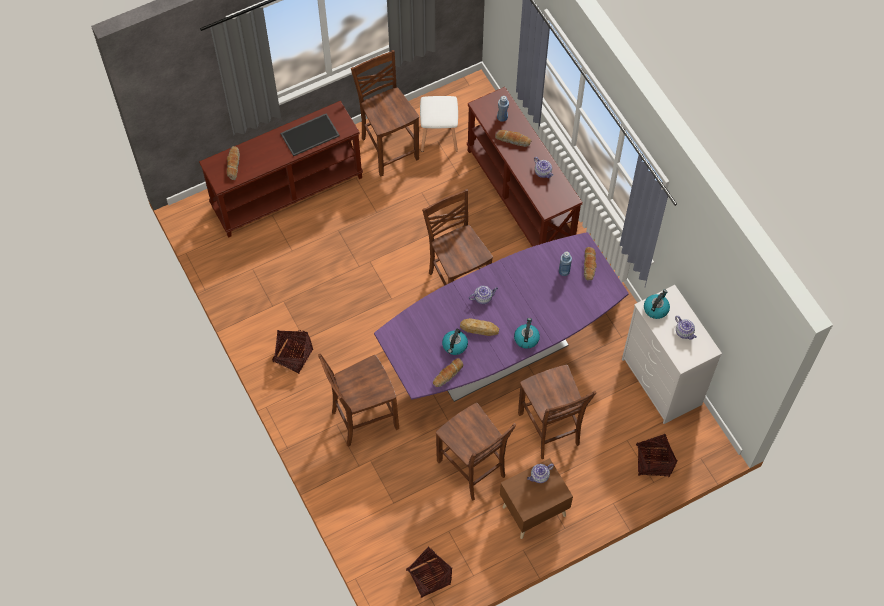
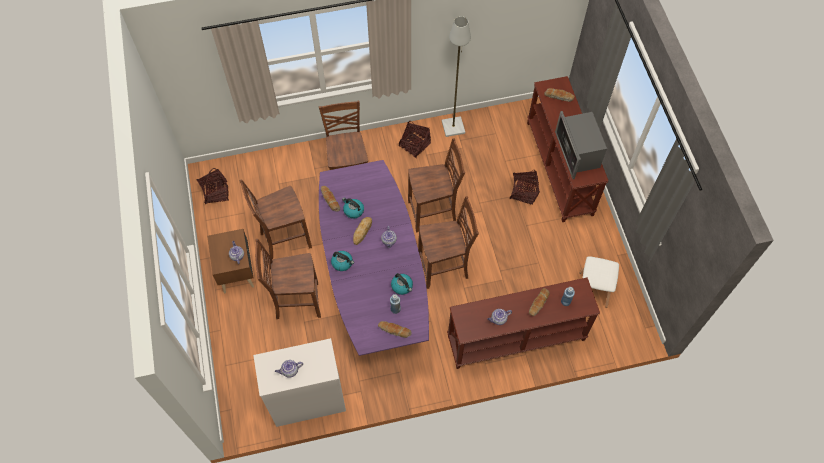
camera: 105 degrees right, 0 degrees up
(253, 318) = (453, 126): none -> grey floor lamp
(310, 134) = (577, 152): tray -> microwave
(389, 148) = (588, 248): brown chair -> brown chair (433, 213)
(653, 462) = (241, 370): basket -> basket (523, 192)
(656, 308) = (320, 354): kettle -> kettle (402, 286)

